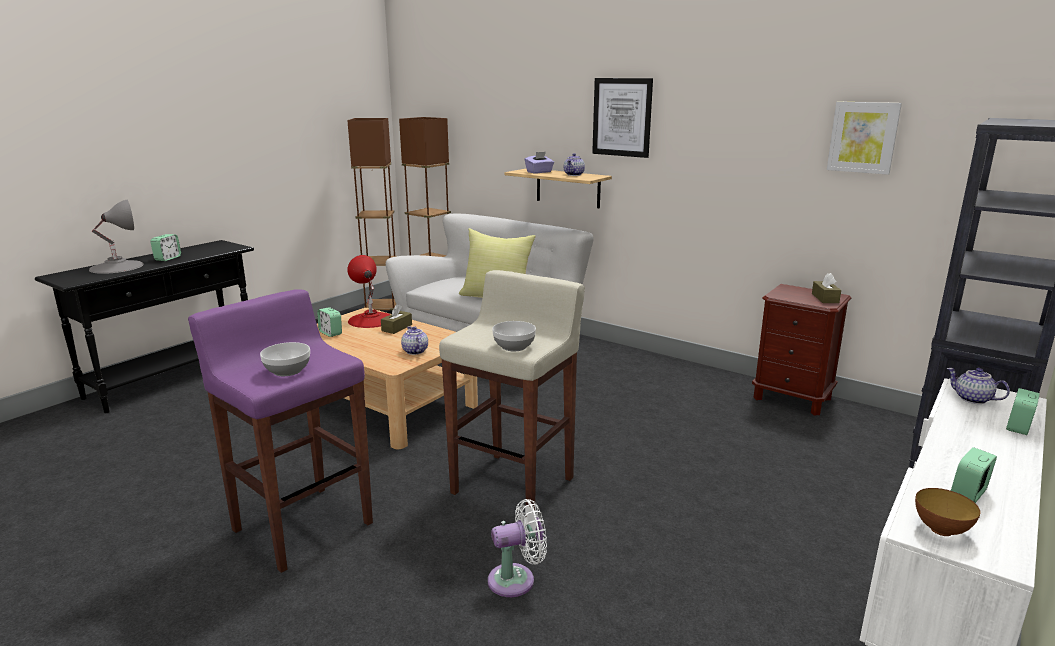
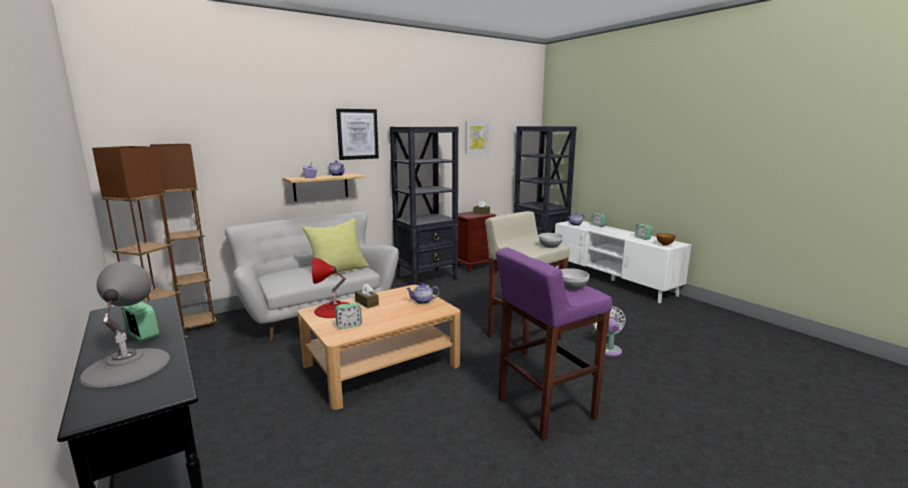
camera: 70 degrees left, 5 degrees down
(677, 374) = (427, 279): none -> black bookcase

